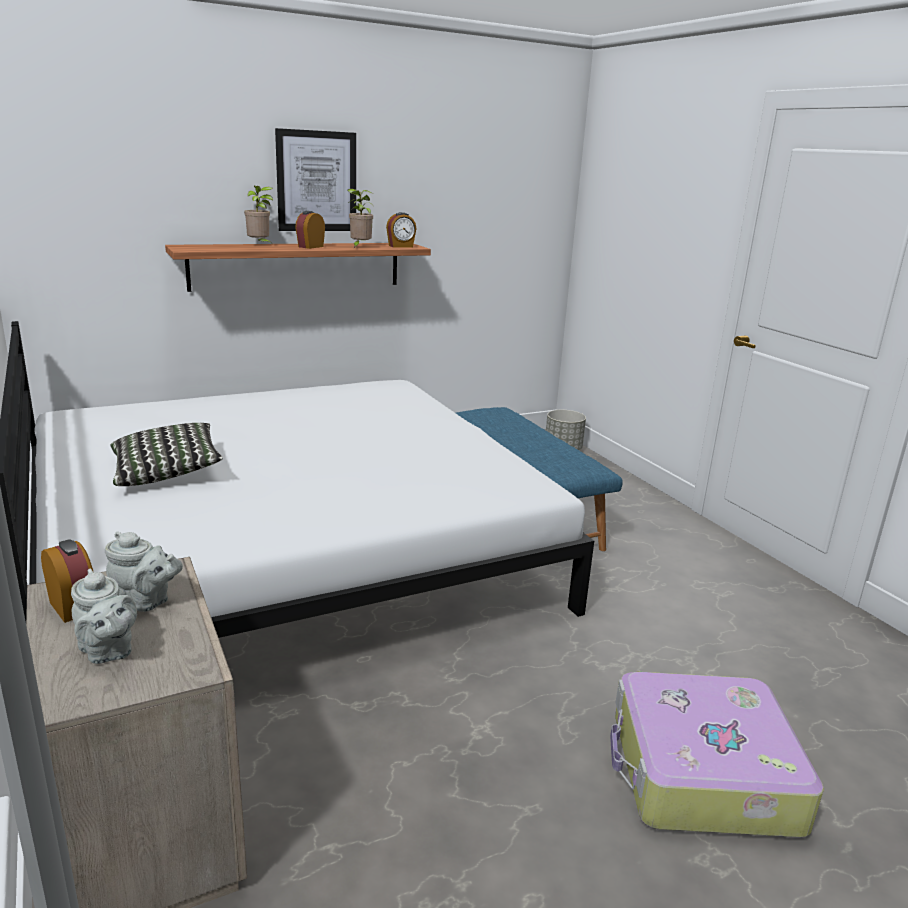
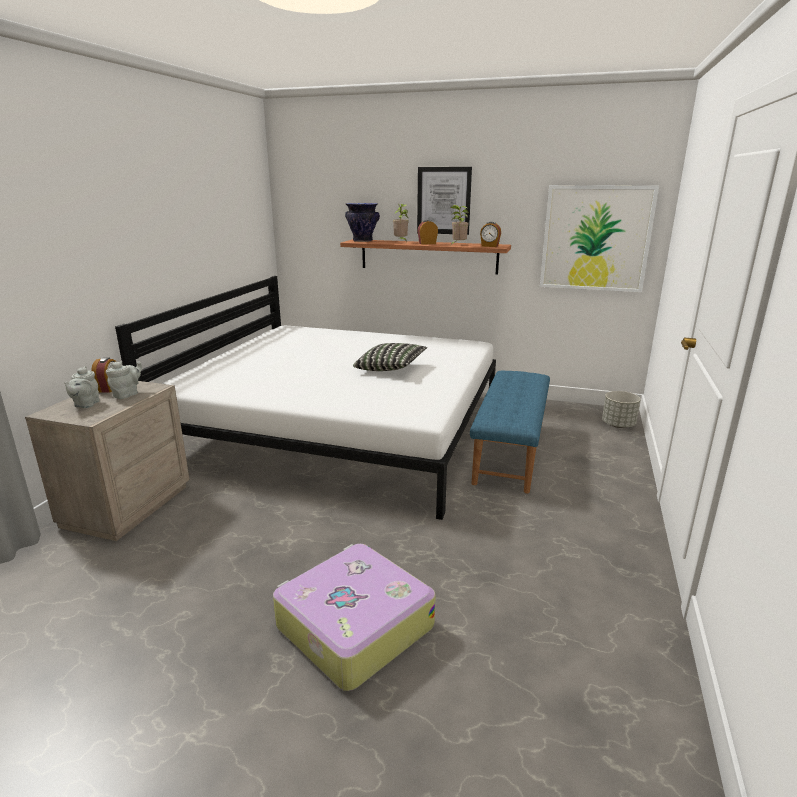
camera: 45 degrees right, 0 degrees up
(145, 602) = (127, 394): grey teapot -> grey teapot turned 120 degrees counterclockwise
(167, 472) = (271, 359): pillow -> pillow (390, 369)
(199, 247) = (363, 241): none -> vase
(505, 231) = (595, 238): none -> picture

